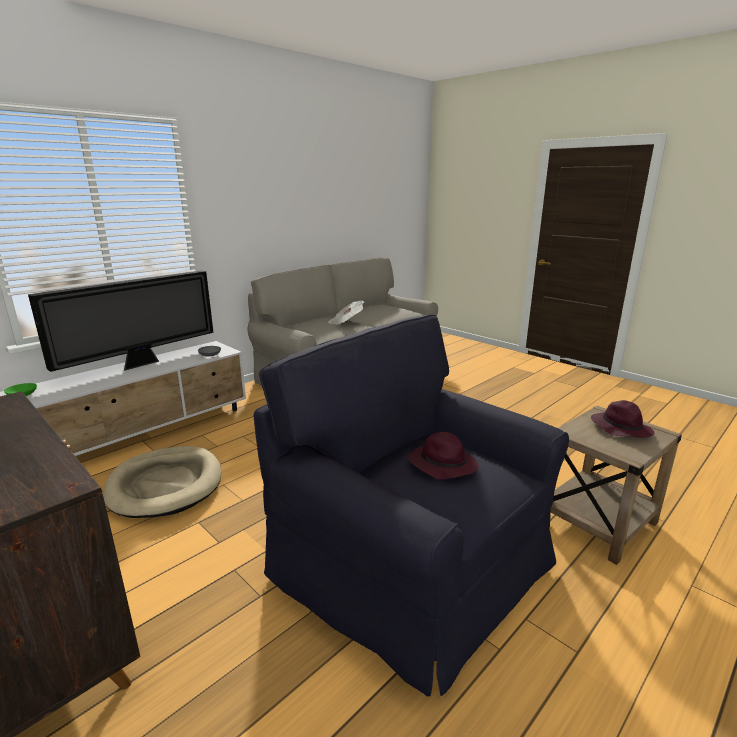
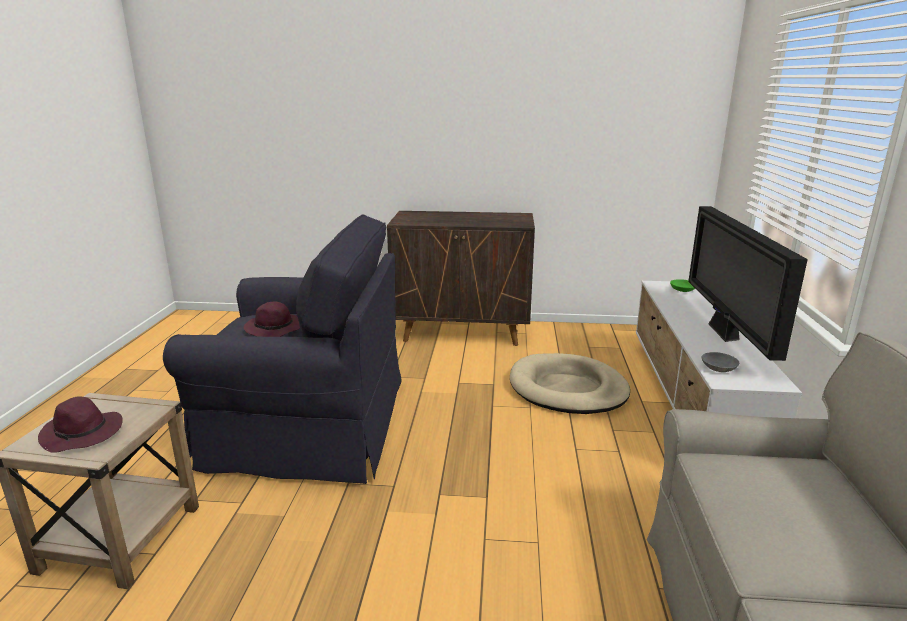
camera: 140 degrees right, 0 degrees up
(346, 322) = (790, 536): newspaper -> none

